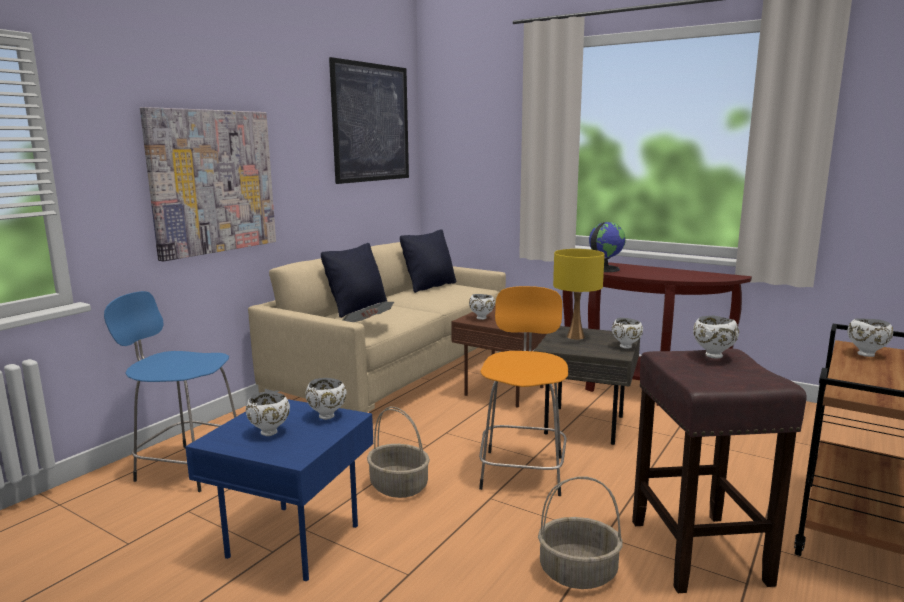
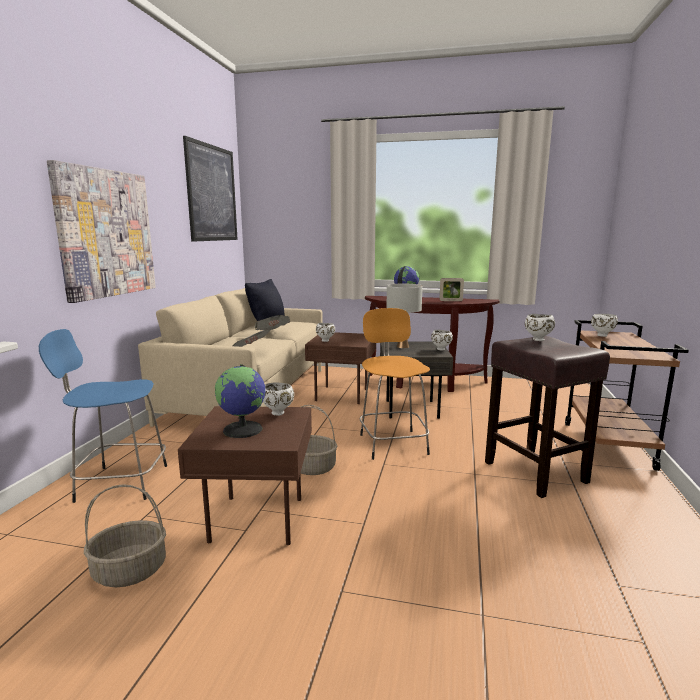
camera: 20 degrees left, 0 degrees up
(270, 432) = (243, 429): white bowl -> globe
(289, 542) = (254, 521): blue side table -> brown side table
(357, 309) = (226, 341): black pillow -> none
(421, 302) = (272, 333): none -> newspaper
(576, 337) = (403, 346): yellow table lamp -> white table lamp
(577, 573) = (474, 499): basket -> basket (129, 571)
(670, 274) = (451, 301): none -> picture frame

